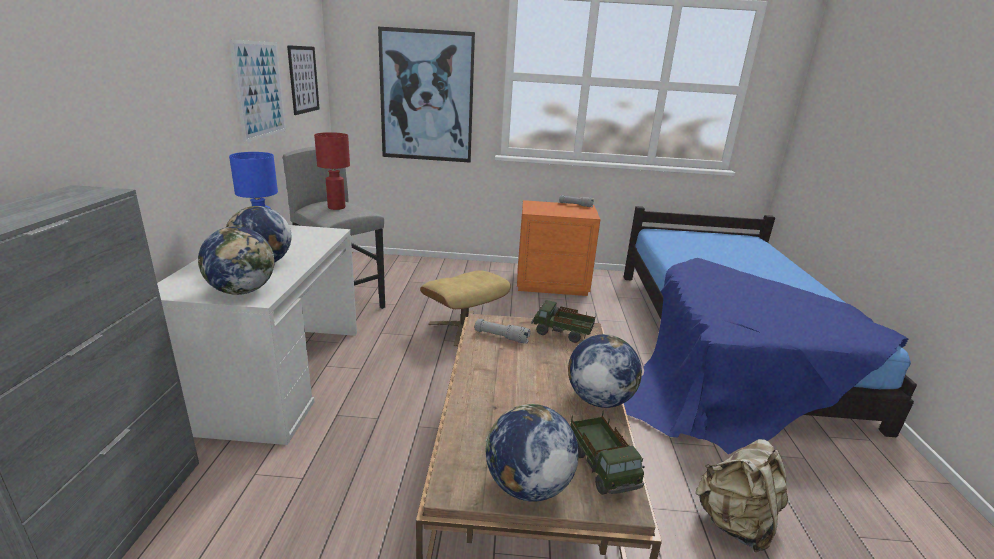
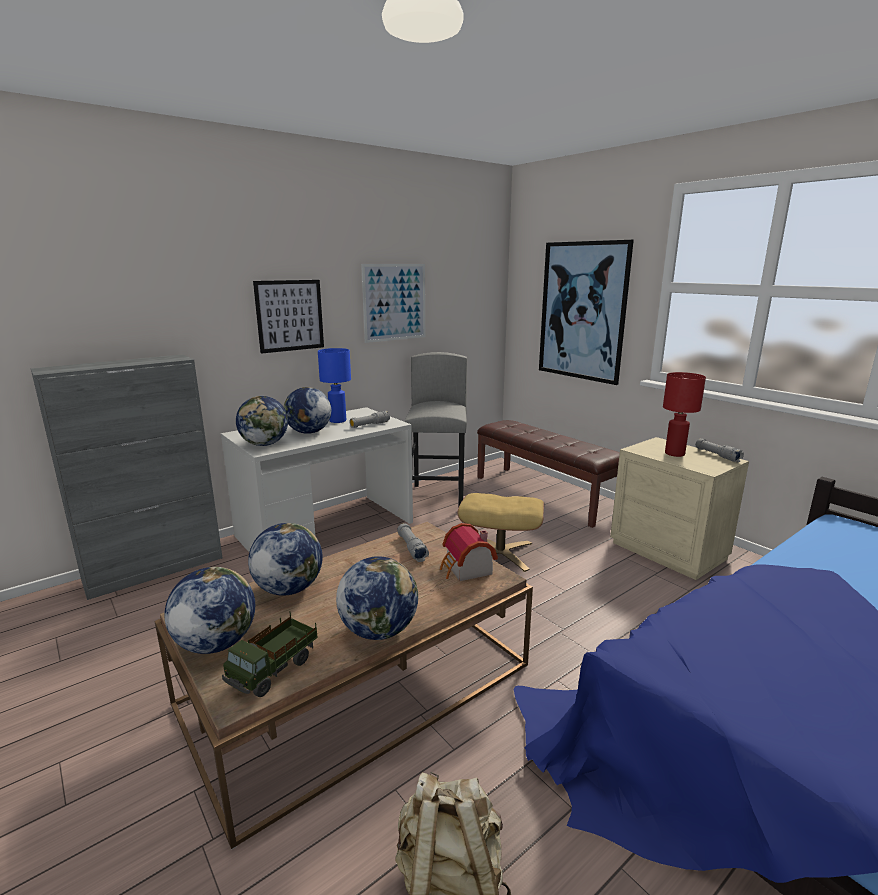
camera: 50 degrees right, 5 degrees down
(303, 79) = (463, 294): picture -> picture (290, 315)
(312, 239) = (370, 425): none -> grey flashlight
(336, 207) = (434, 407): red table lamp -> red table lamp (674, 454)
(424, 271) = (545, 494): none -> brown bench
(484, 414) = (288, 589): none -> globe
(551, 283) = (669, 550): orange nightstand -> beige nightstand
(562, 334) = (466, 570): toy truck -> toy house

